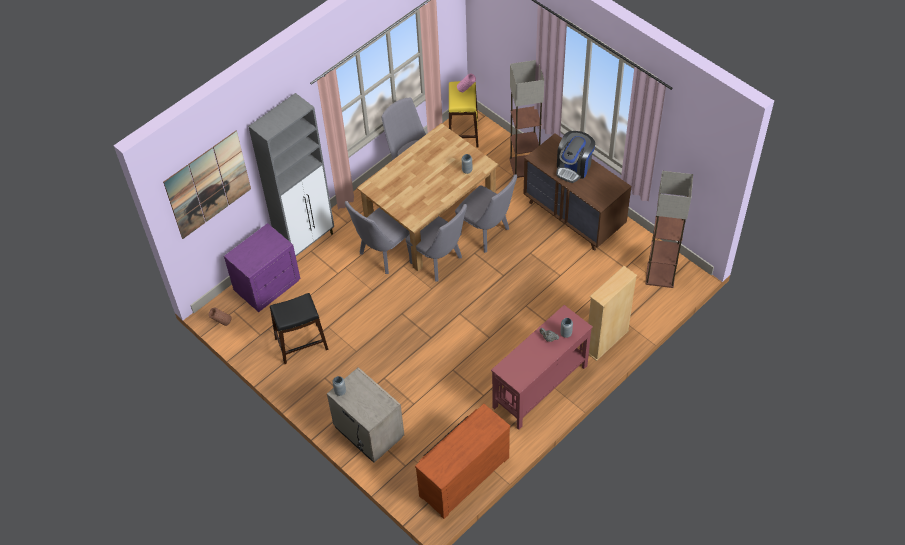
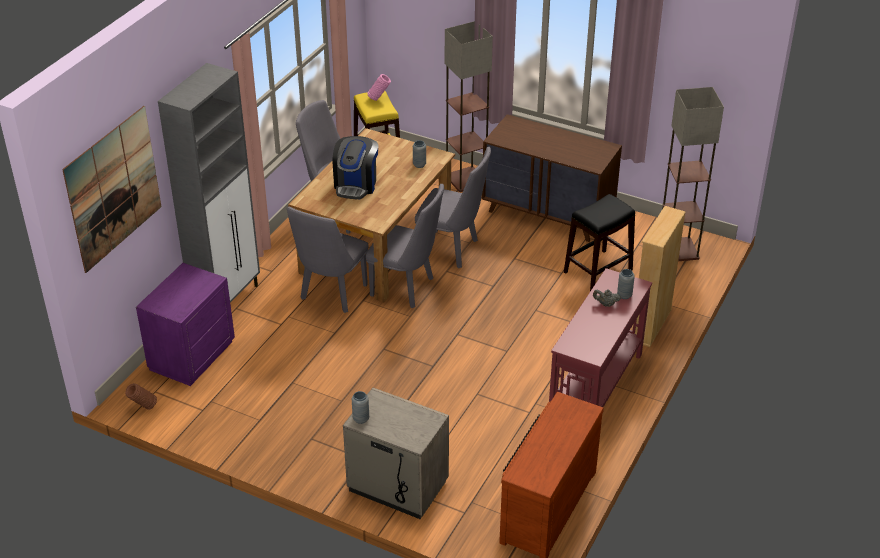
camera: 20 degrees left, 15 degrees down
(301, 343) = (263, 408): black stool -> black stool (597, 271)
(574, 167) = (546, 139): coffee machine -> coffee machine (356, 185)

